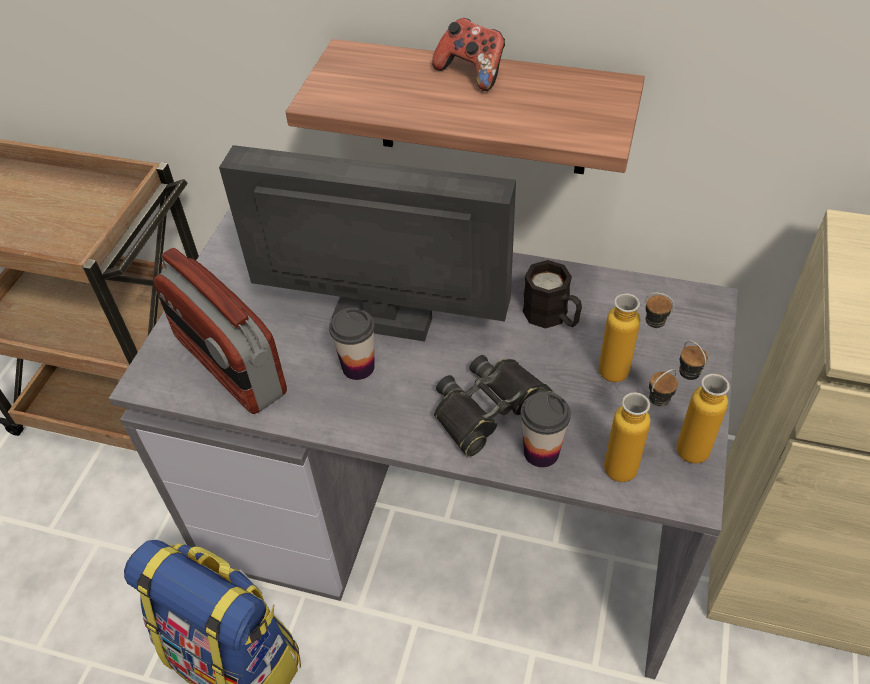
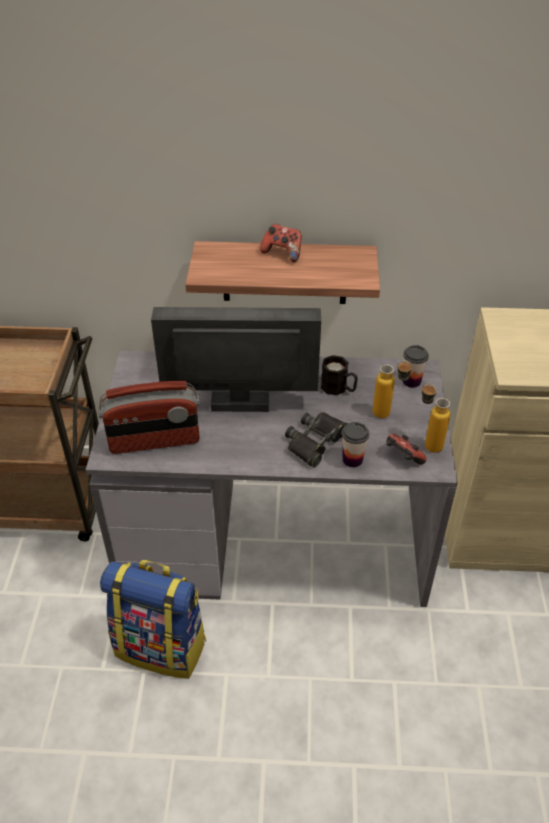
camera: 15 degrees left, 5 degrees down
(229, 366) = (154, 441): radio -> radio turned 45 degrees counterclockwise
(358, 367) = (233, 431): cup -> cup (411, 381)
(631, 462) = (402, 457): bottle -> game controller

